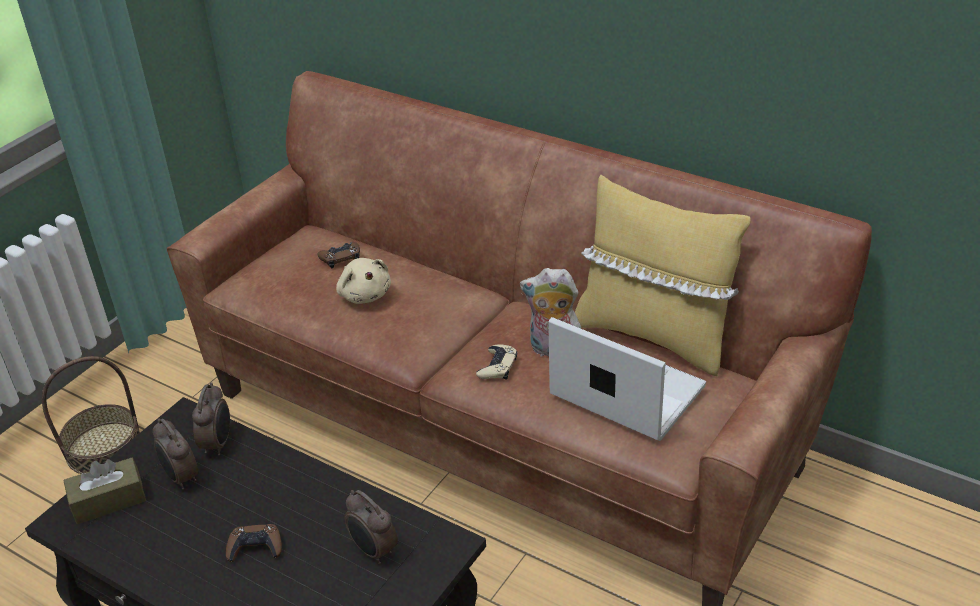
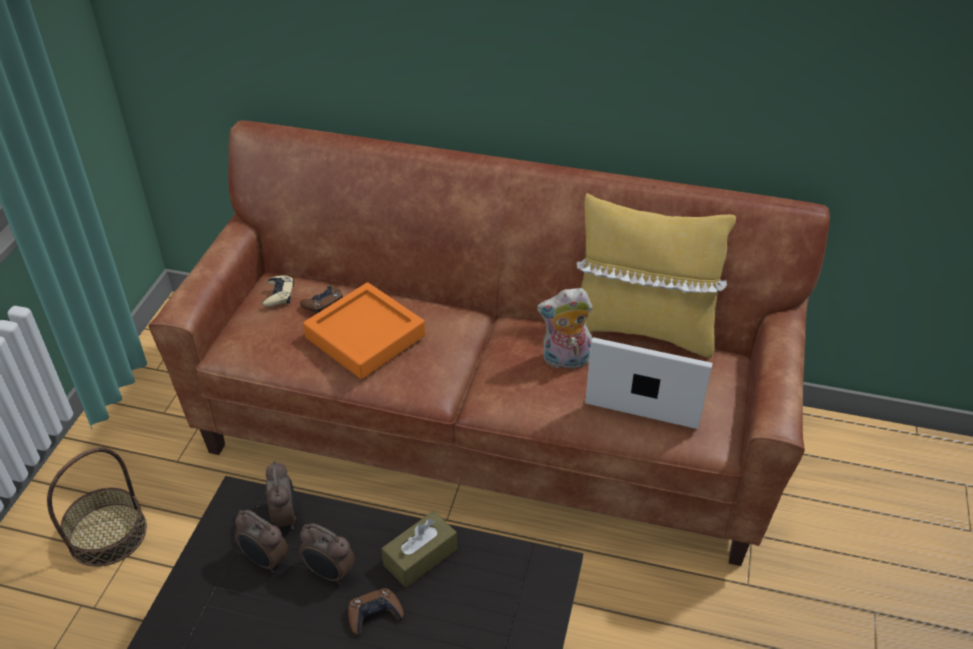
camera: 20 degrees left, 5 degrees up
(108, 500) = (201, 602): brown tissue box -> brown tissue box (420, 557)
(364, 294) = (365, 336): beige plush toy -> orange tray
(373, 551) = (488, 590): alarm clock -> alarm clock (329, 573)
(497, 366) = (523, 386): beige game controller -> beige game controller (279, 294)

